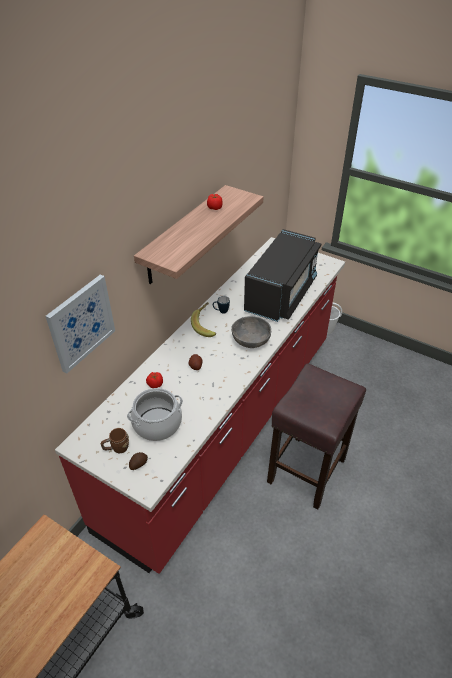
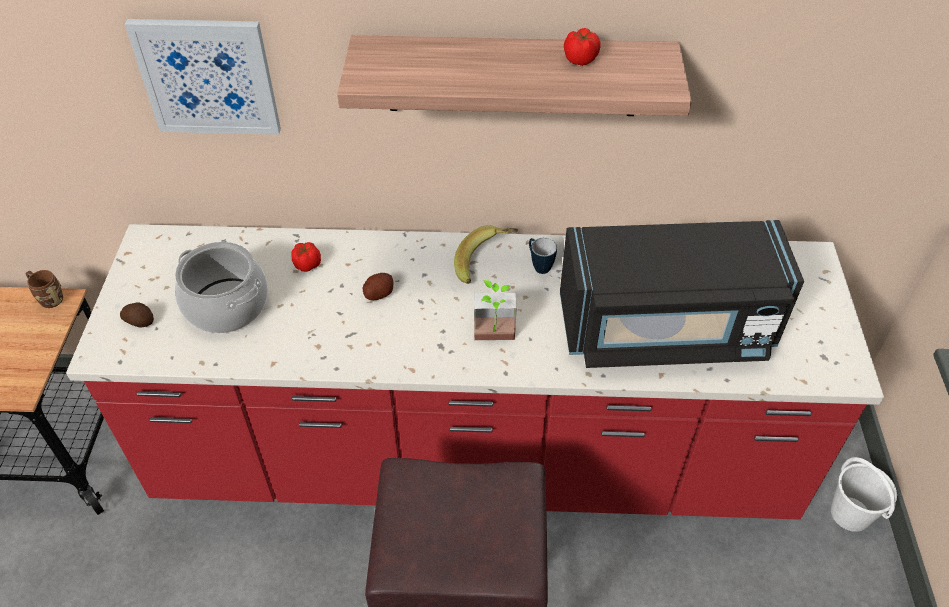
camera: 60 degrees right, 5 degrees up
(116, 448) = (157, 284): brown mug -> brown mug (48, 297)
(250, 340) = (494, 339): grey bowl -> potted plant

